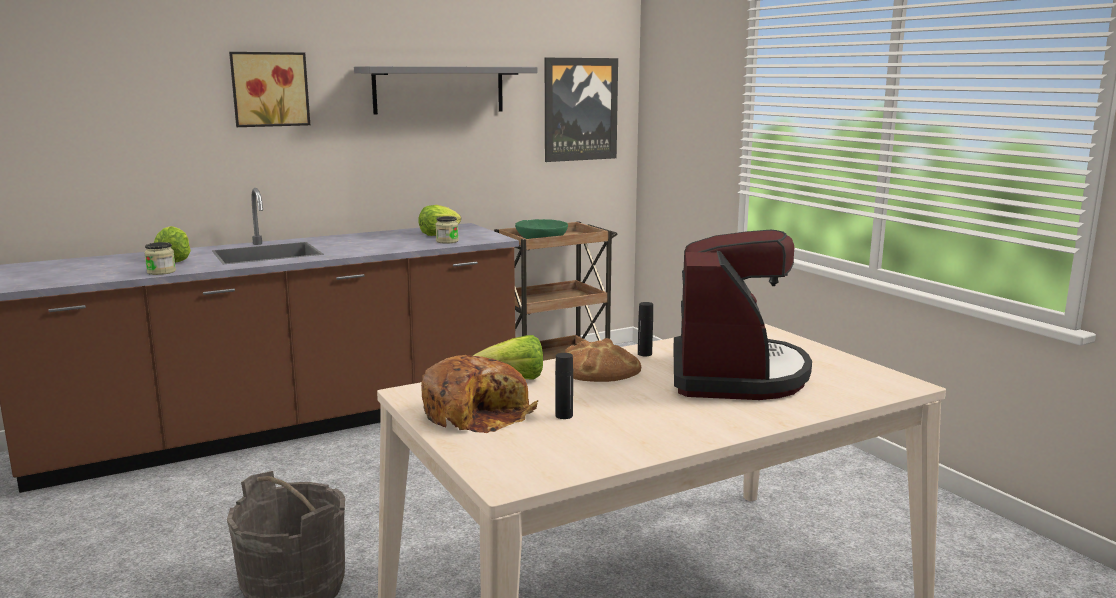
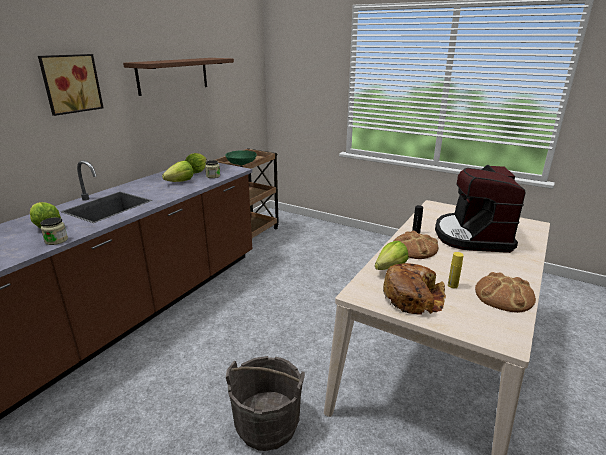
camera: 30 degrees left, 10 degrees up
(394, 242) = (180, 181): none -> lettuce
(439, 90) = (173, 75): grey shelf -> brown shelf
(564, 415) = (452, 285): black bottle -> yellow bottle
(580, 109) = (242, 82): picture -> none
(619, 443) = (504, 296): none -> bread
(735, 375) = (472, 236): coffee machine -> coffee machine turned 150 degrees counterclockwise

